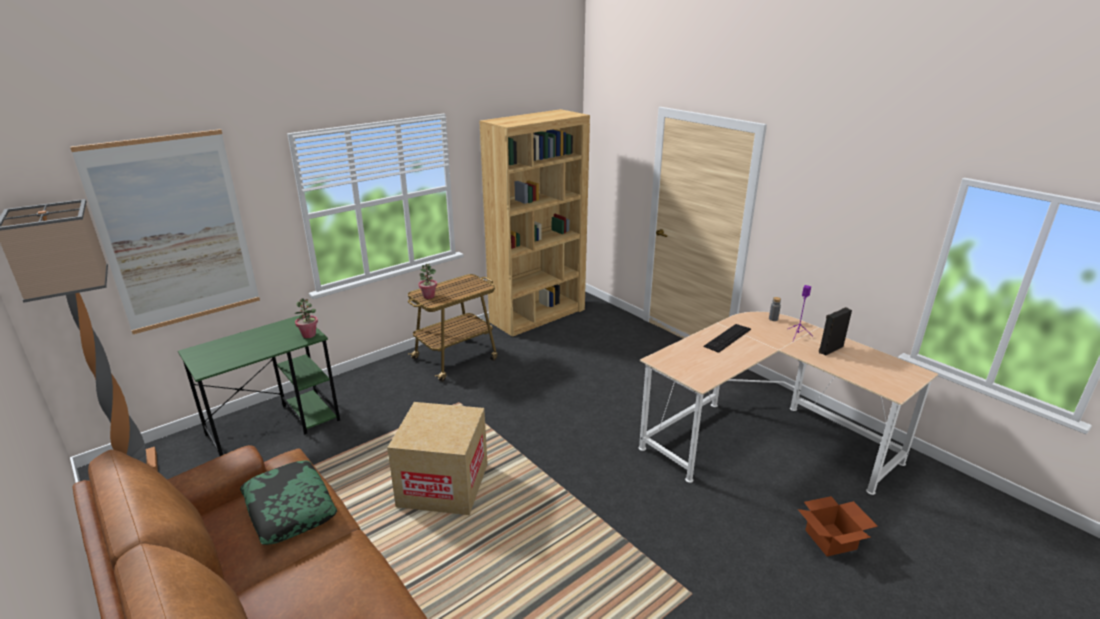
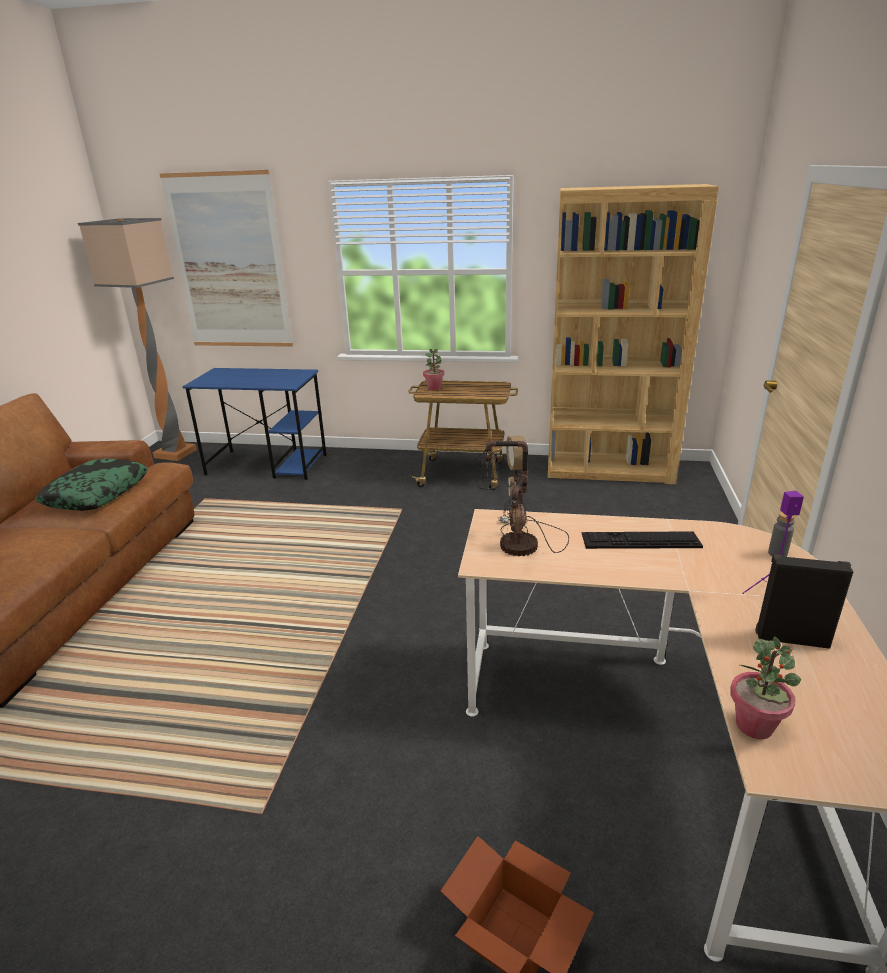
camera: 50 degrees right, 0 degrees up
(275, 427) = (268, 465): green desk -> blue desk
(309, 335) = (289, 383): potted plant -> potted plant (754, 726)
(443, 485) = (278, 563): cardboard box -> none
(696, 367) = (517, 547): none -> table lamp

